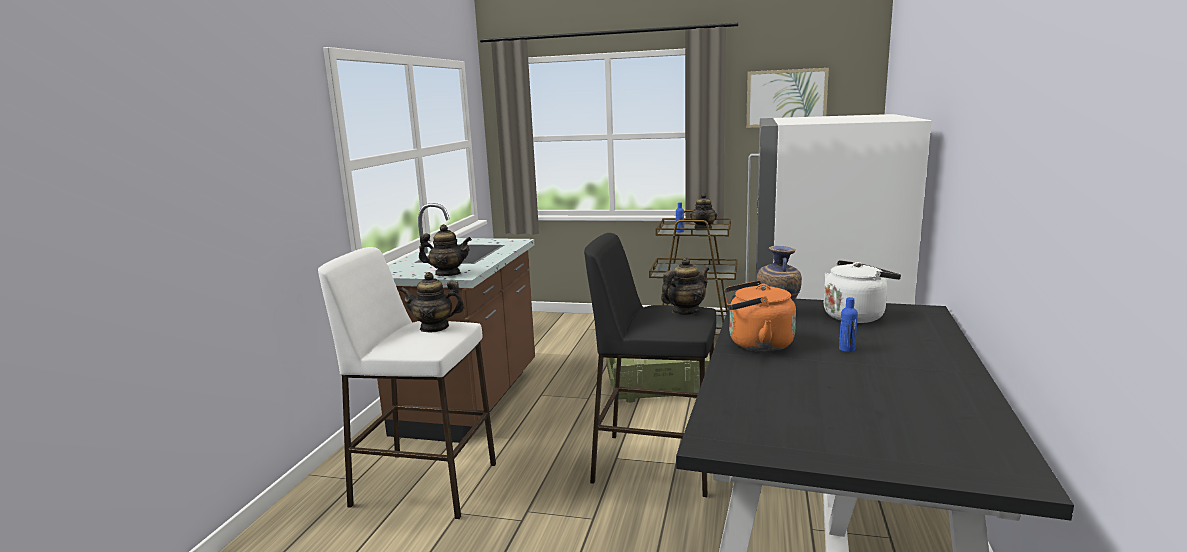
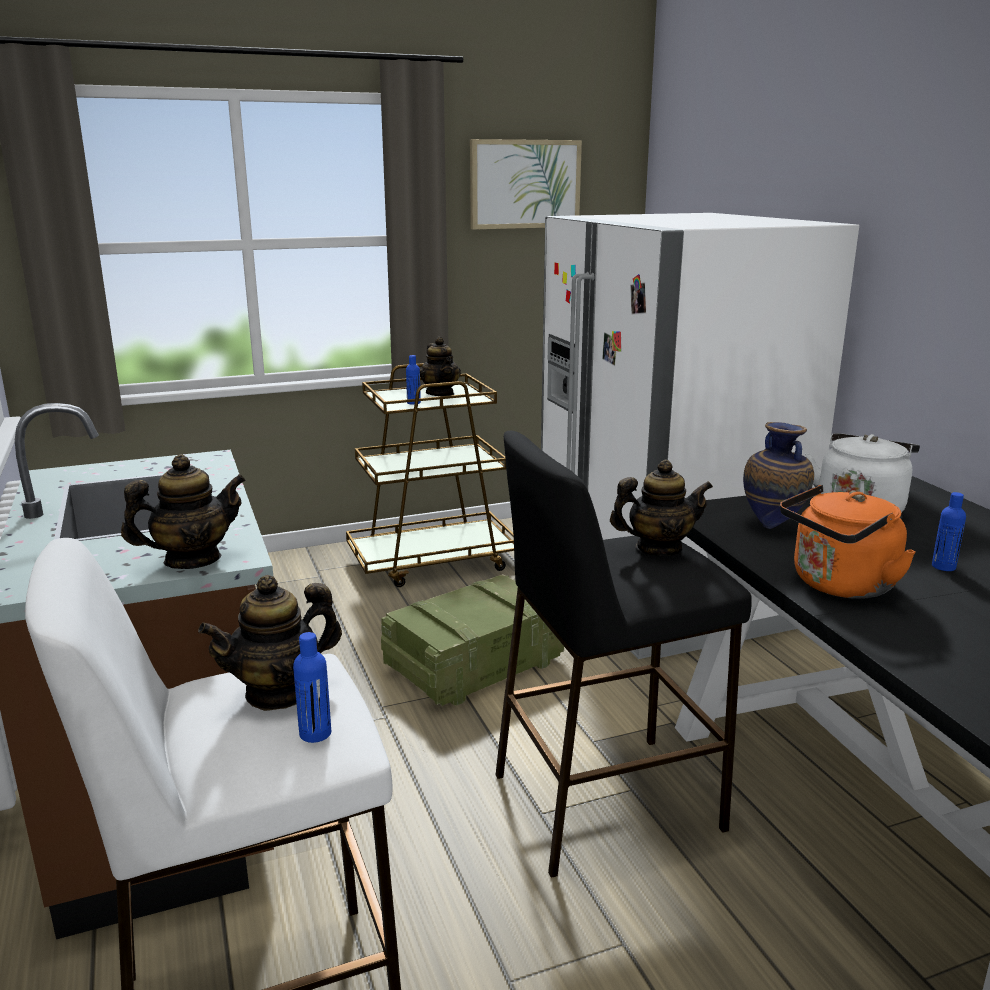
camera: 35 degrees left, 5 degrees up
(426, 341) = (315, 733): none -> blue bottle
(685, 311) = (658, 548): teapot -> teapot turned 60 degrees clockwise

